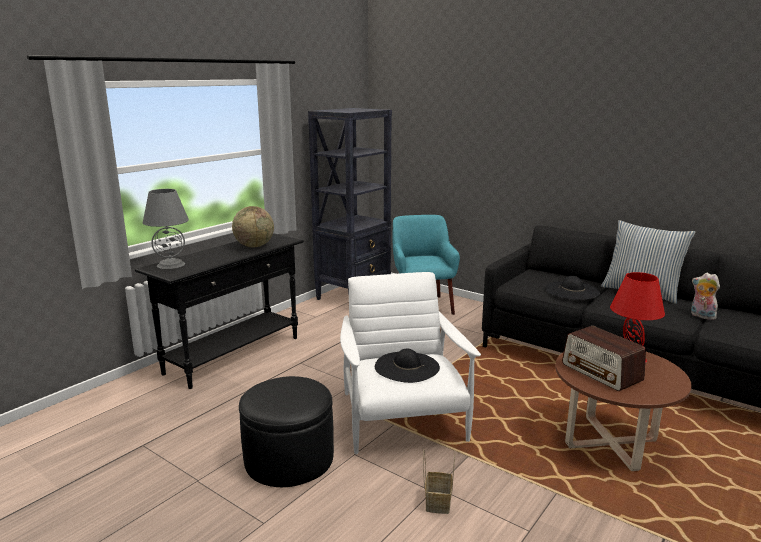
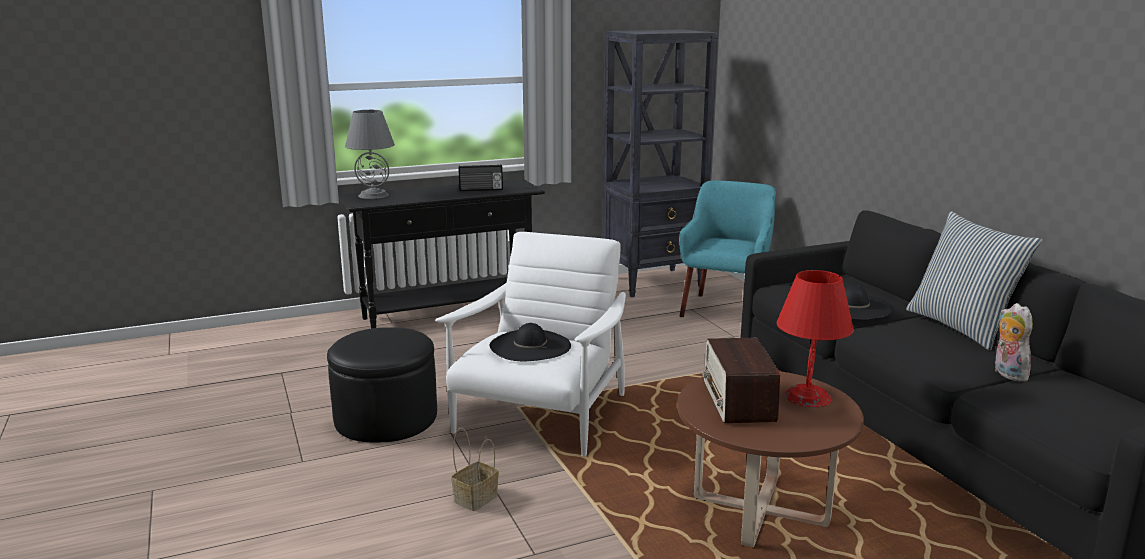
camera: 30 degrees right, 0 degrees up
(254, 246) = (481, 189): globe -> radio

